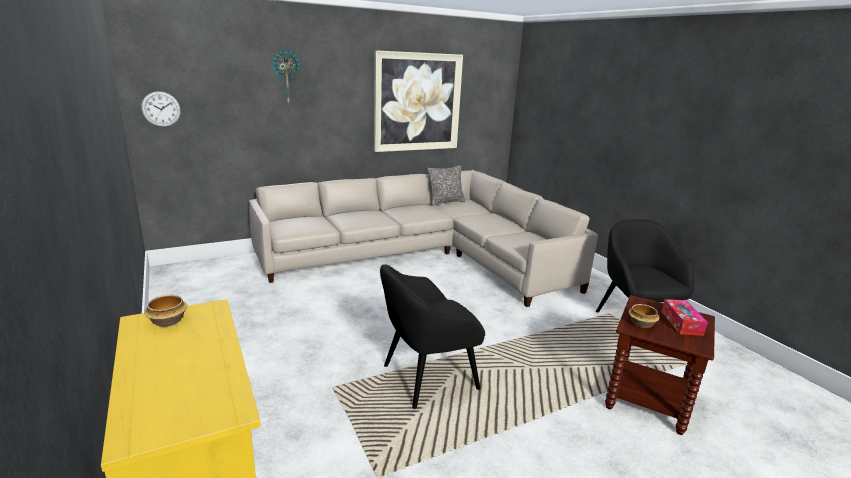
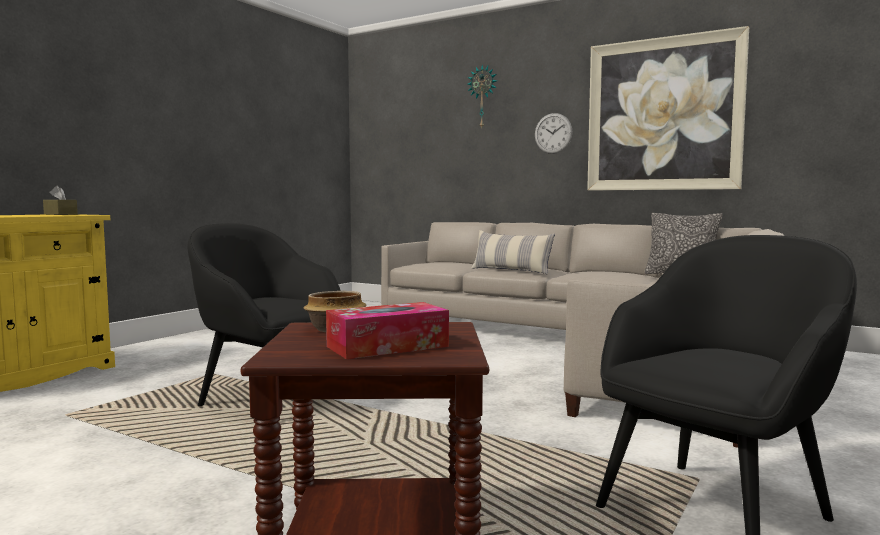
camera: 60 degrees right, 15 degrees down
(161, 109) = (374, 140): wall clock -> wall clock (553, 133)
(169, 321) = (60, 214): bowl -> brown tissue box
(367, 221) = (511, 271): none -> pillow

